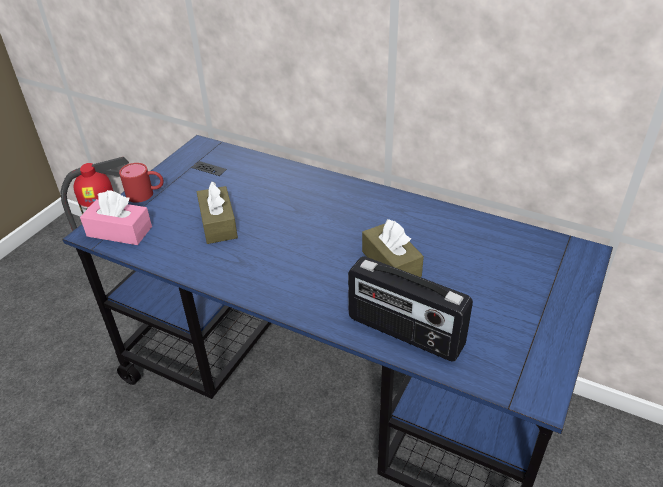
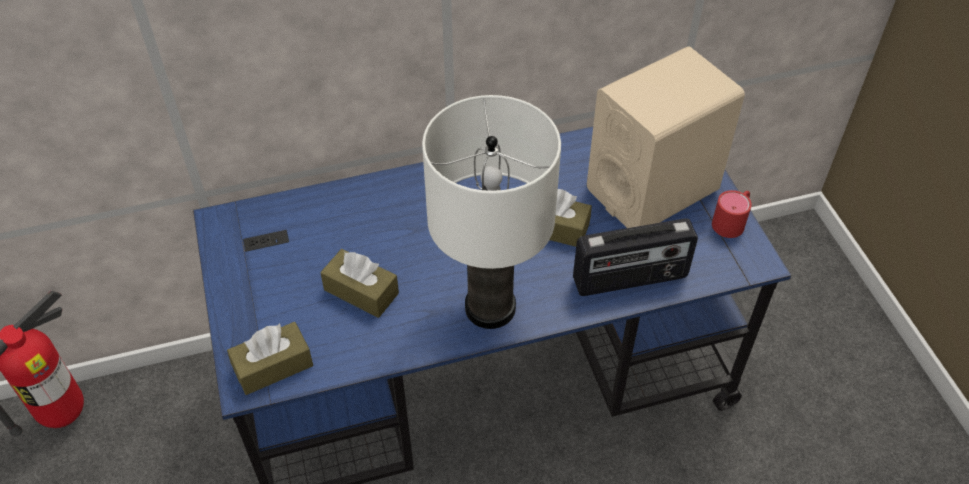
camera: 45 degrees left, 10 degrees up
(119, 231) = (273, 366): pink tissue box -> brown tissue box
(146, 194) = (240, 310): red mug -> red mug (732, 221)
(279, 284) = (490, 308): none -> white table lamp
(505, 285) = (652, 189): none -> beige speaker

